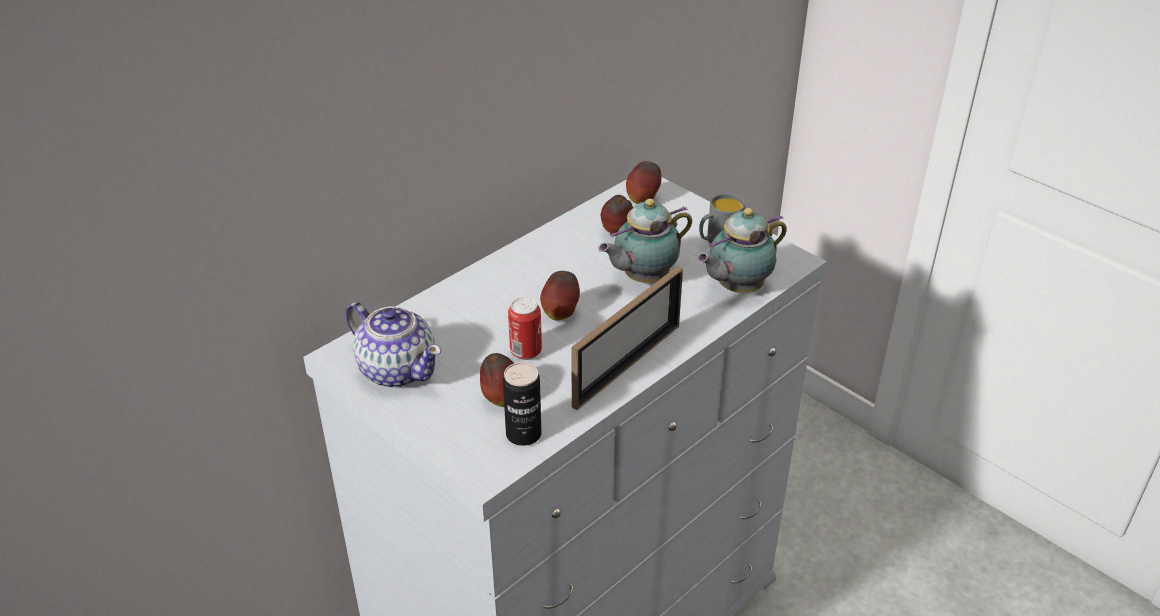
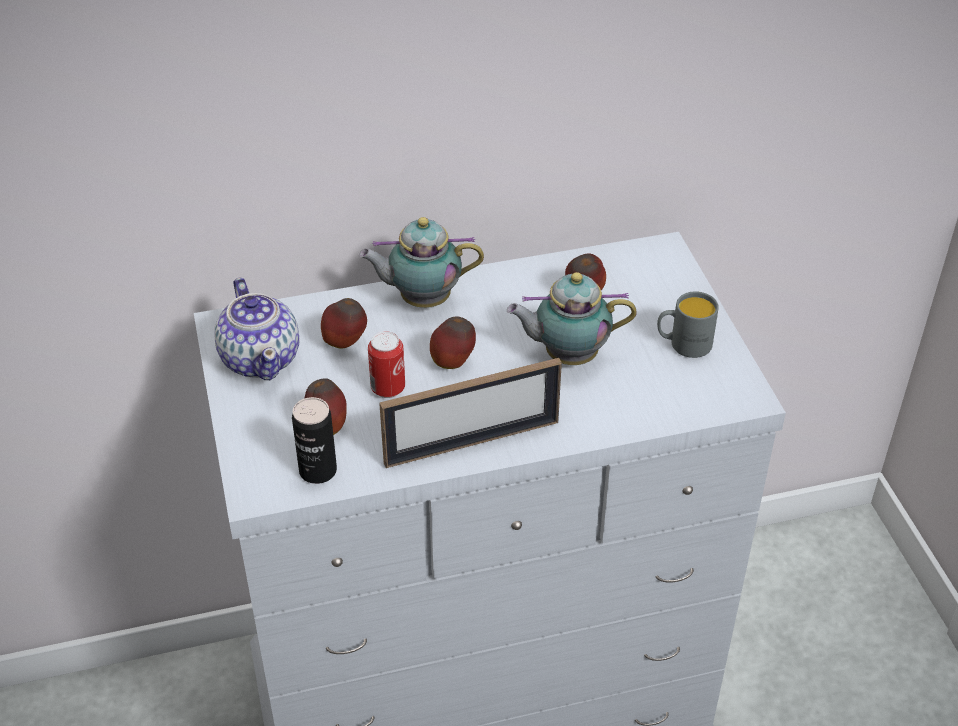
camera: 30 degrees right, 5 degrees up
(643, 200) = (643, 268): apple -> apple (345, 343)
(736, 288) = (656, 404): teapot -> teapot (421, 299)

